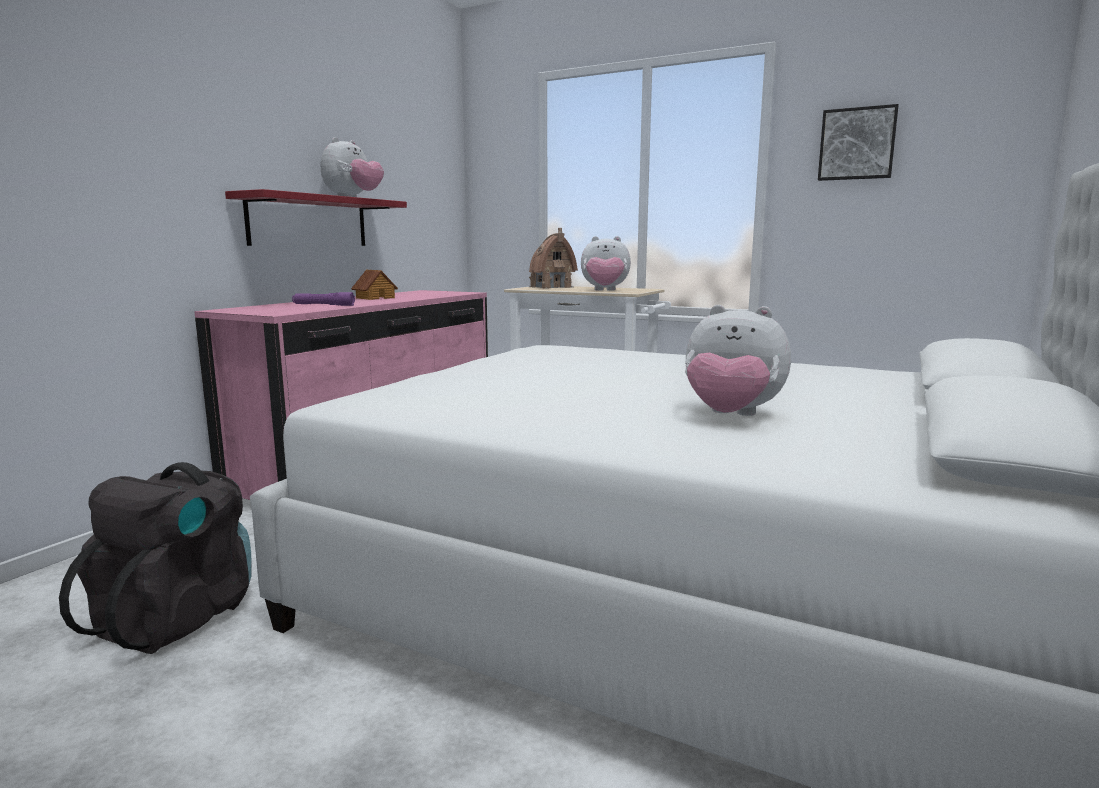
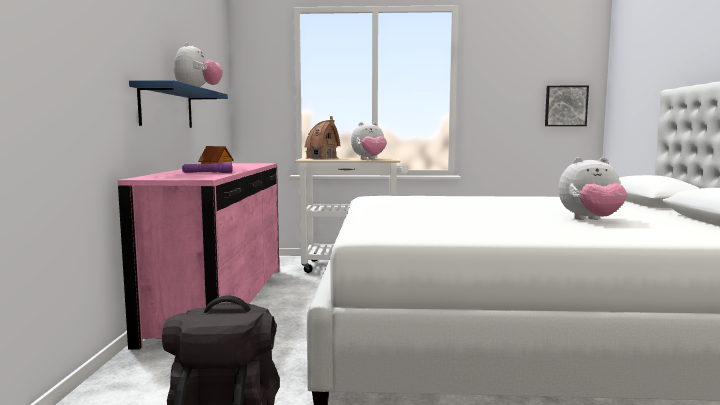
camera: 25 degrees left, 5 degrees down
(309, 221) = (167, 107): red shelf -> blue shelf
(857, 144) = (507, 69): picture -> picture (565, 106)

